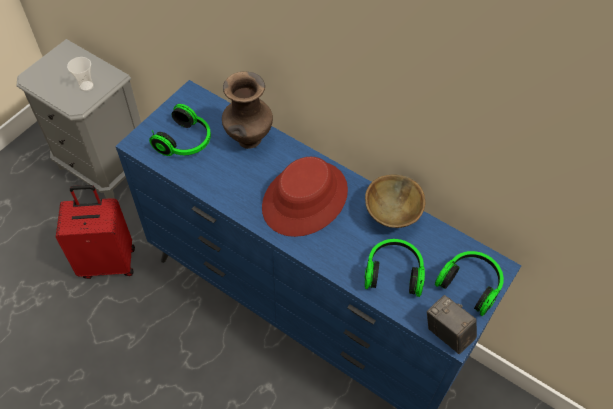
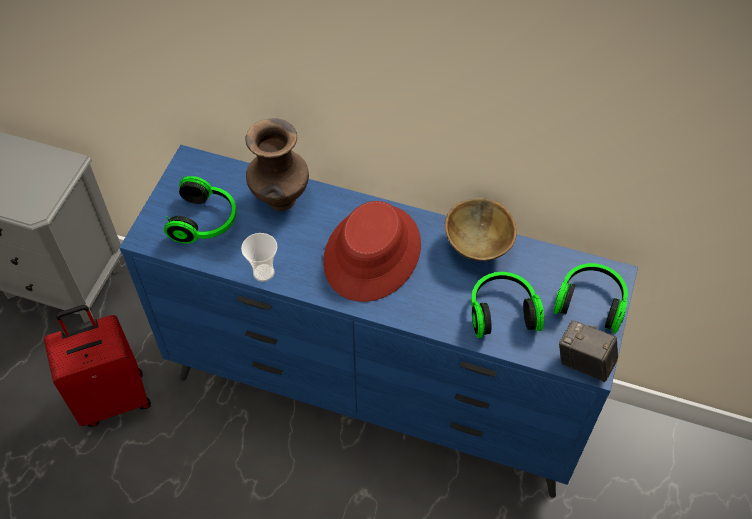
camera: 15 degrees left, 0 degrees up
(86, 86) = (38, 182): cup -> cup (263, 272)

